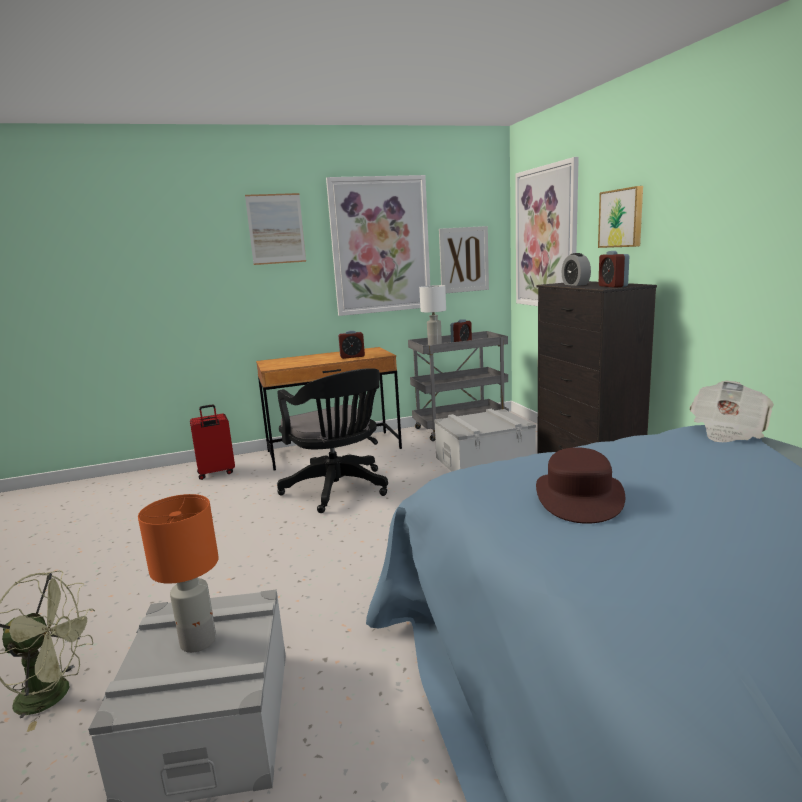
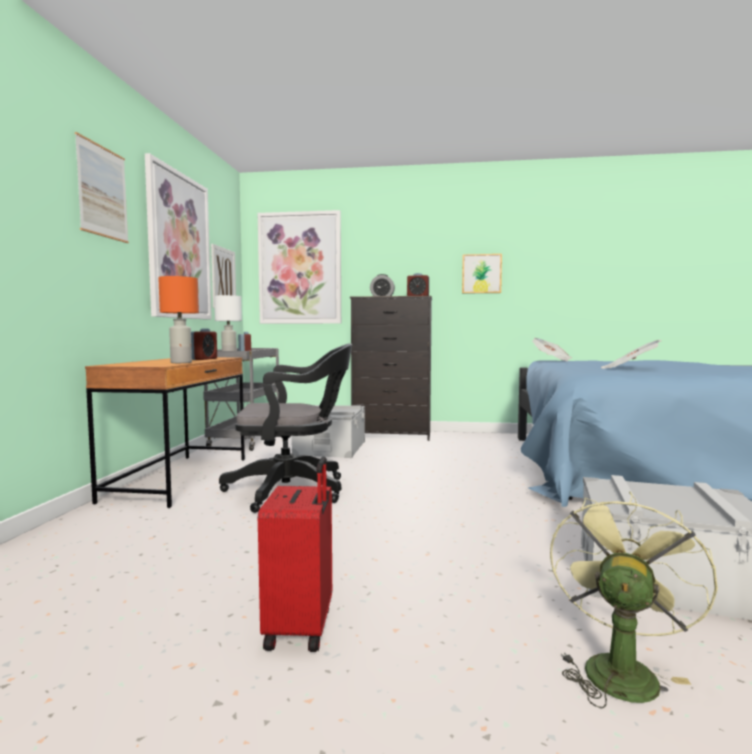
camera: 65 degrees left, 10 degrees down
(199, 641) = (661, 499): orange table lamp -> orange table lamp (181, 362)
(216, 473) = (92, 538): red suitcase -> red suitcase (301, 627)
(578, 497) = (629, 369): brown hat -> newspaper
(622, 218) = (389, 257): picture -> picture (481, 274)

